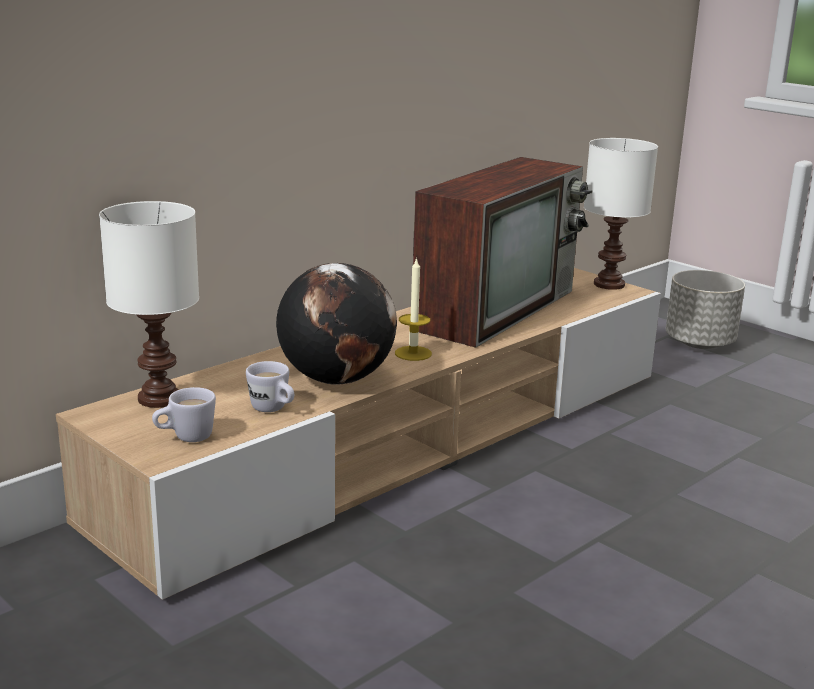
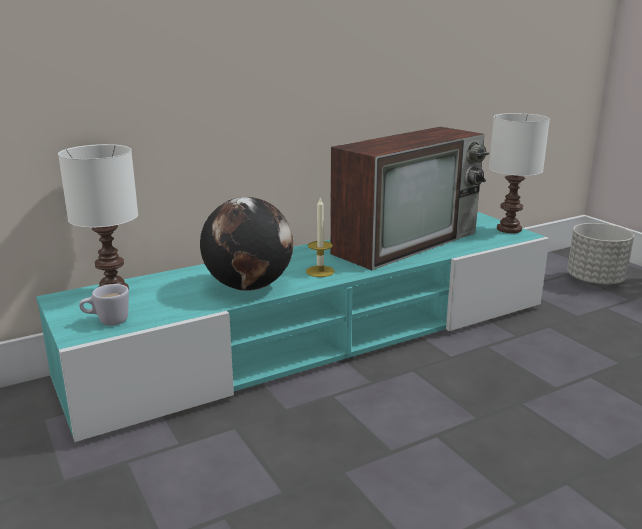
camera: 15 degrees right, 0 degrees up
(273, 409) = (186, 306): white mug -> none
(405, 444) = (322, 340): beige tv stand -> turquoise tv stand

